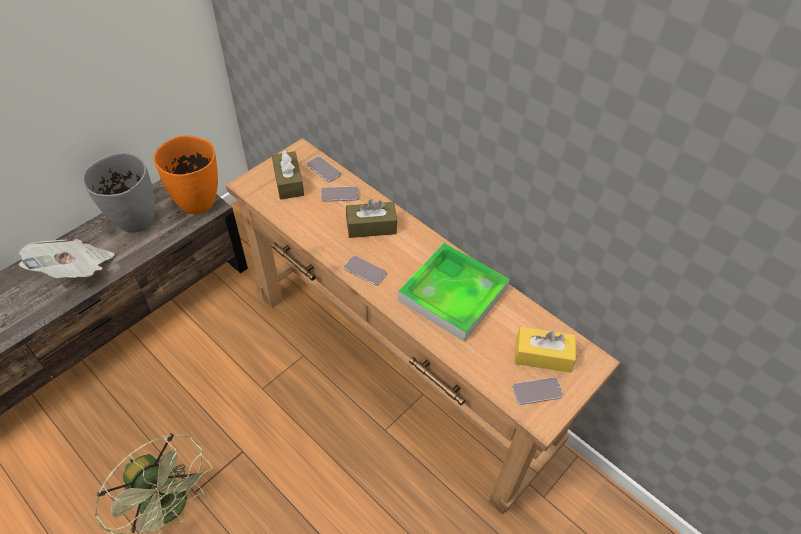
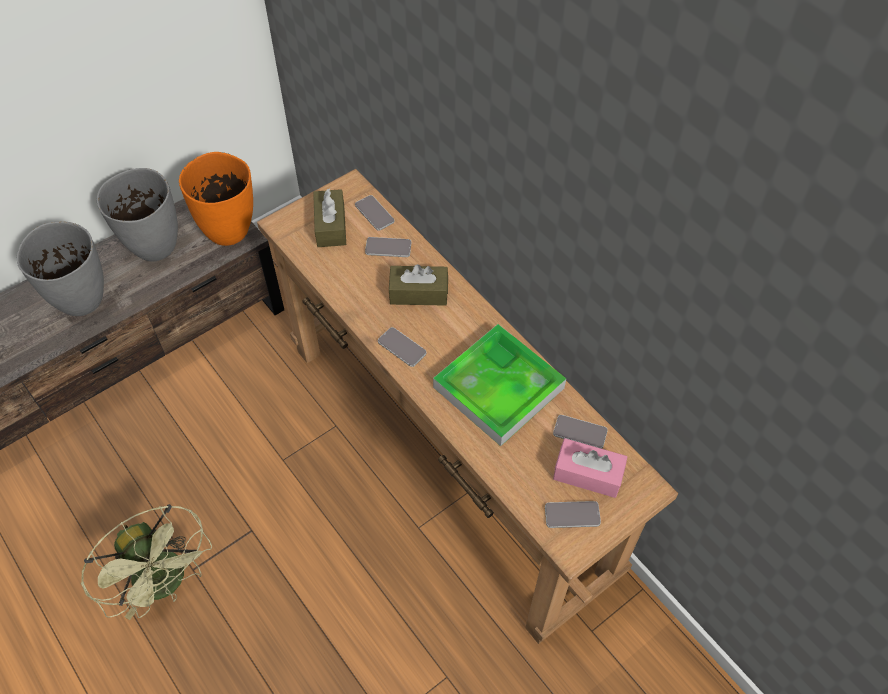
camera: 10 degrees right, 5 degrees up
(75, 270) = (82, 301): newspaper -> grey vase
(528, 322) = (580, 432): none -> phone
(542, 355) = (588, 474): yellow tissue box -> pink tissue box

